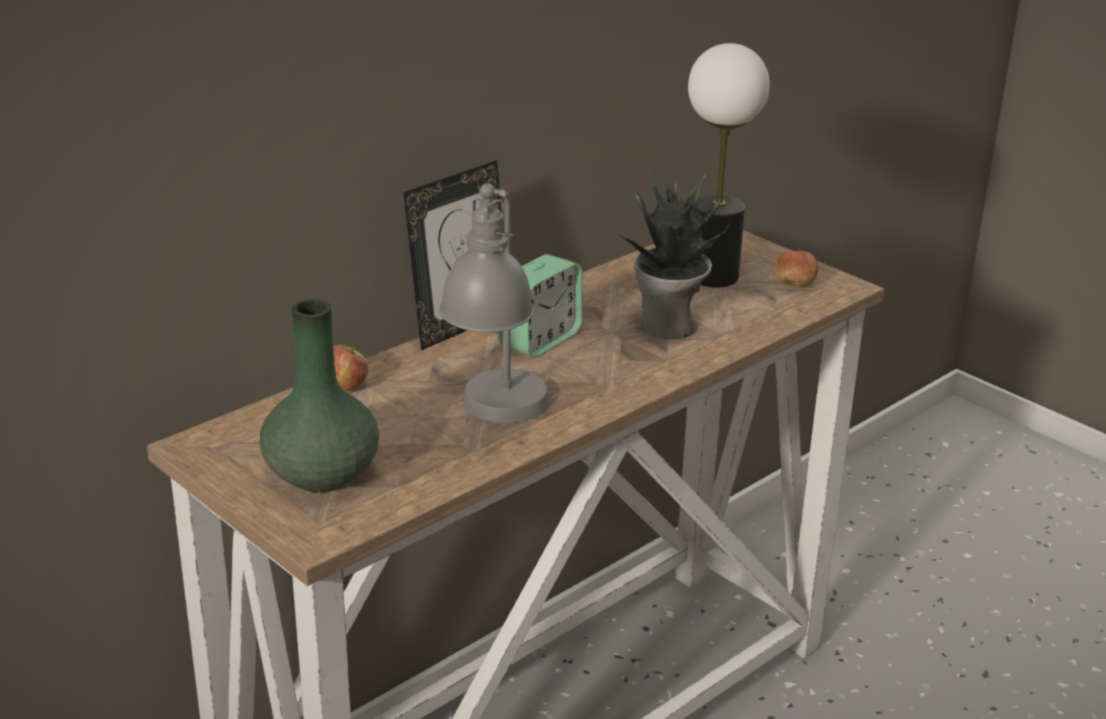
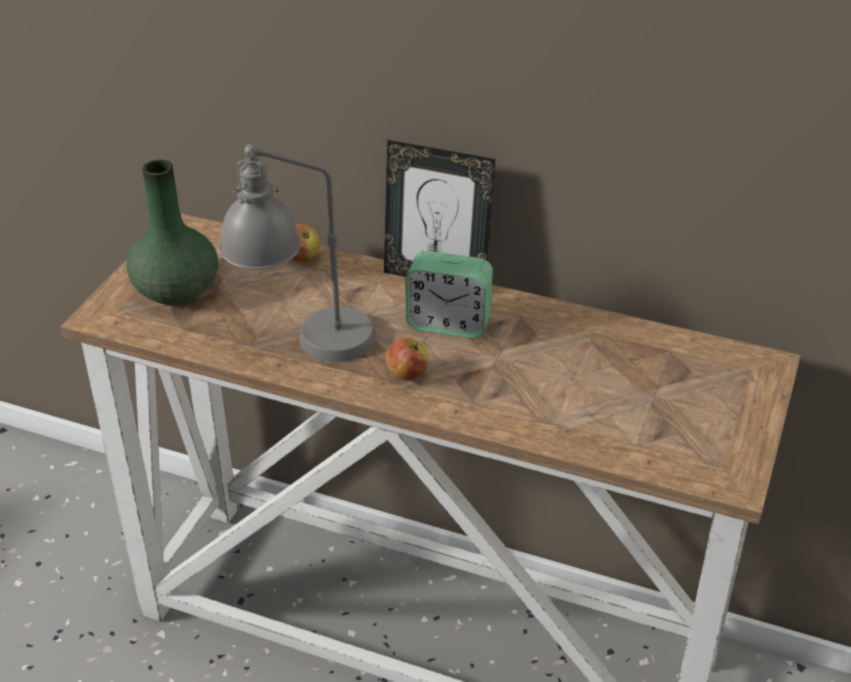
camera: 65 degrees right, 10 degrees up
(668, 326) = (536, 386): potted plant -> none
(713, 276) = (666, 386): table lamp -> none
(795, 285) = (699, 445): apple -> apple (407, 374)

